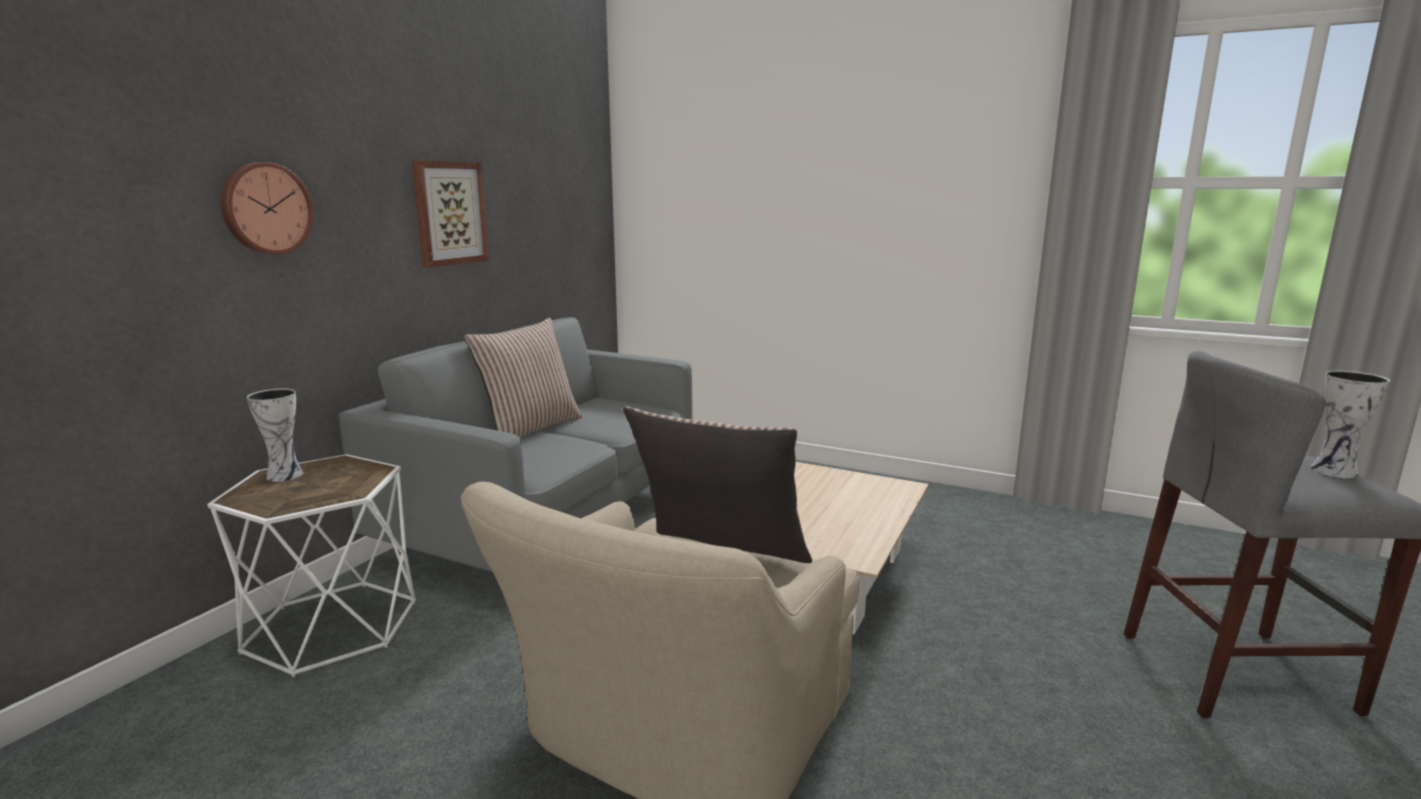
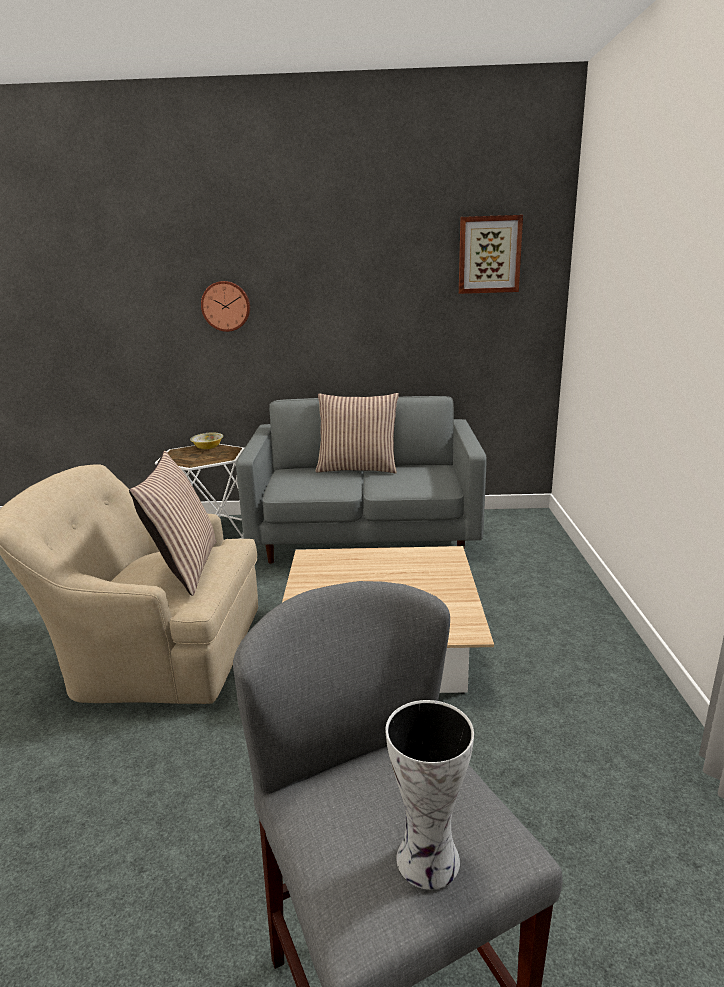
camera: 65 degrees right, 5 degrees up
(286, 474) = (208, 448): vase -> bowl
(449, 213) = (359, 308): picture -> picture (489, 255)

